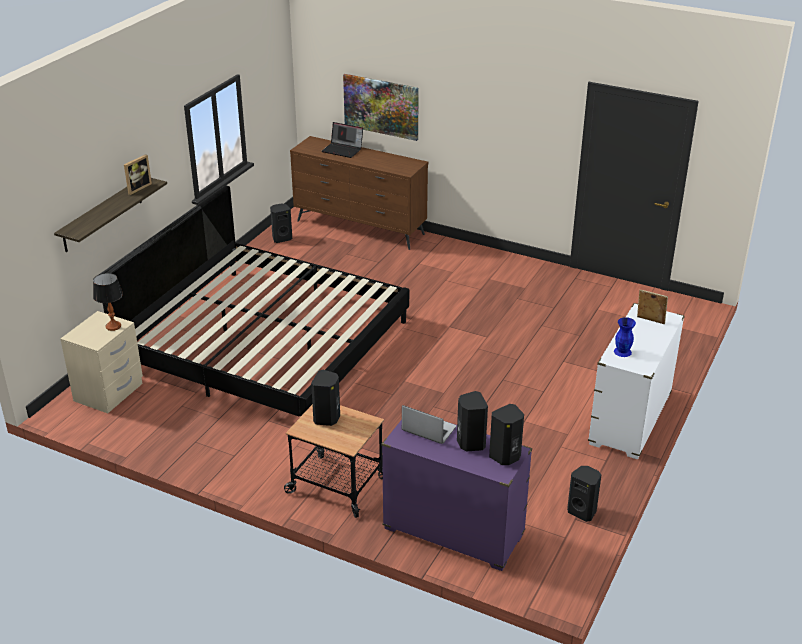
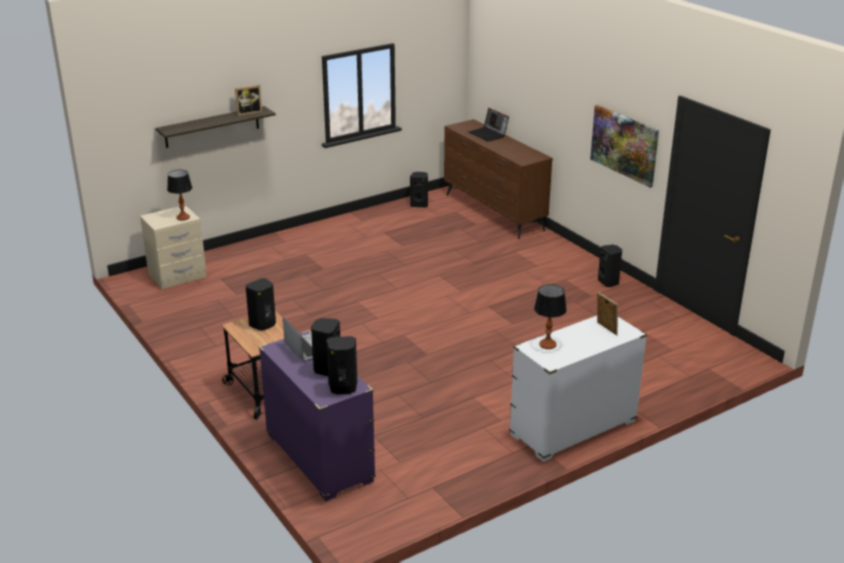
camera: 30 degrees right, 5 degrees down
(266, 343) = (324, 275): bed -> none
(381, 106) = (524, 98): picture -> picture (624, 145)
(582, 511) = (446, 484): black speaker -> black speaker (609, 282)
(623, 351) = (548, 344): blue vase -> table lamp

